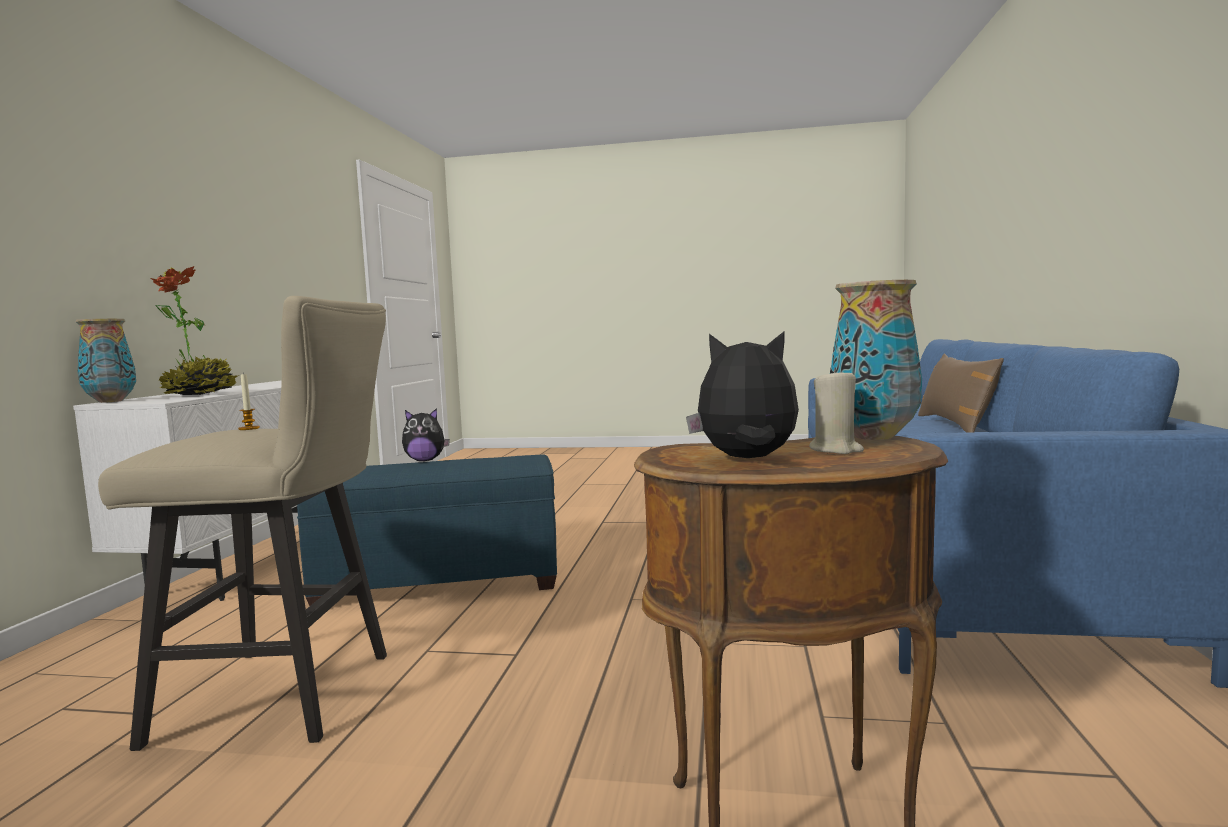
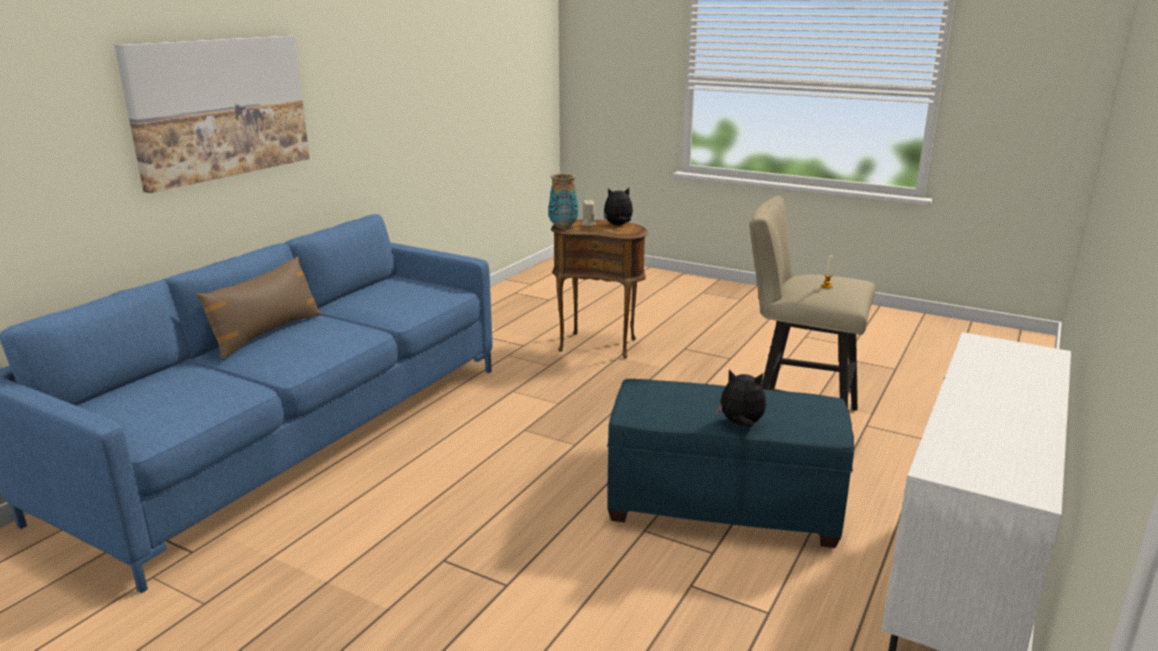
camera: 160 degrees left, 15 degrees up
(111, 401) = (1053, 357): vase -> none
(200, 394) = (992, 369): potted plant -> none
(747, 459) = (618, 225): plush toy -> plush toy turned 135 degrees clockwise
(1101, 161) = (220, 108): none -> picture

